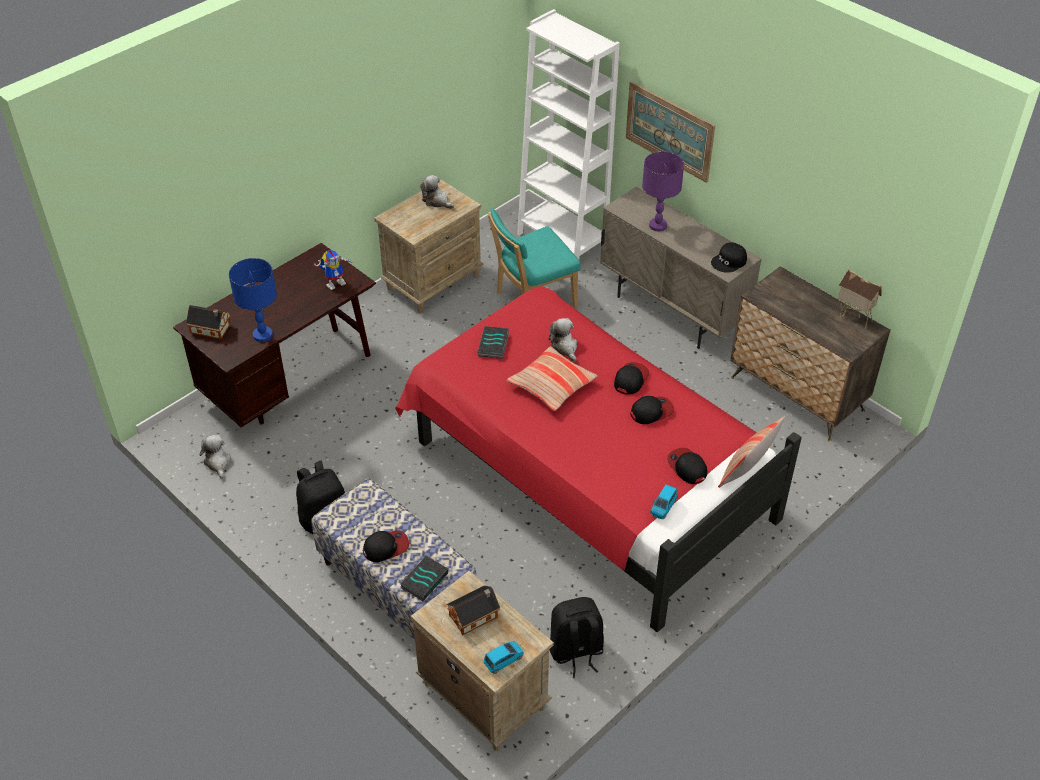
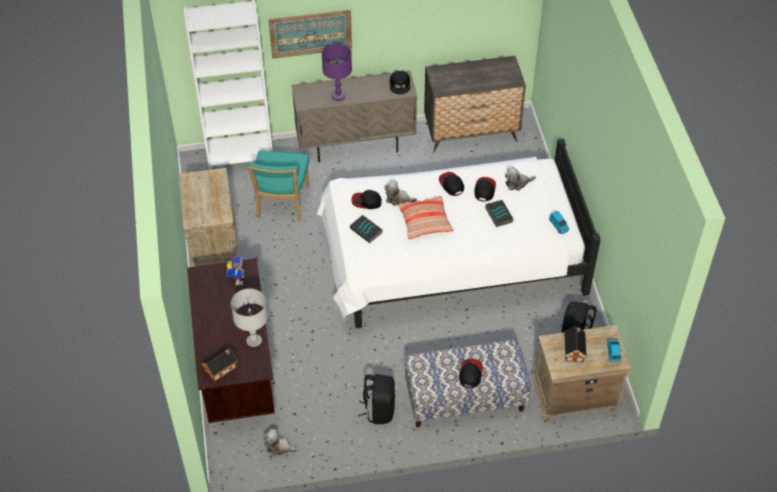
camera: 55 degrees left, 5 degrees up
(262, 335) = (254, 342): blue table lamp -> grey table lamp
(424, 580) = (509, 368): book -> book (498, 215)
(436, 201) = (200, 187): plush toy -> plush toy (517, 183)
(585, 472) = (450, 260): red bed -> white bed
(687, 467) = (538, 199): cap -> cap (366, 201)
(746, 472) = (560, 178): pillow -> none
(853, 318) = (494, 64): toy house -> none

